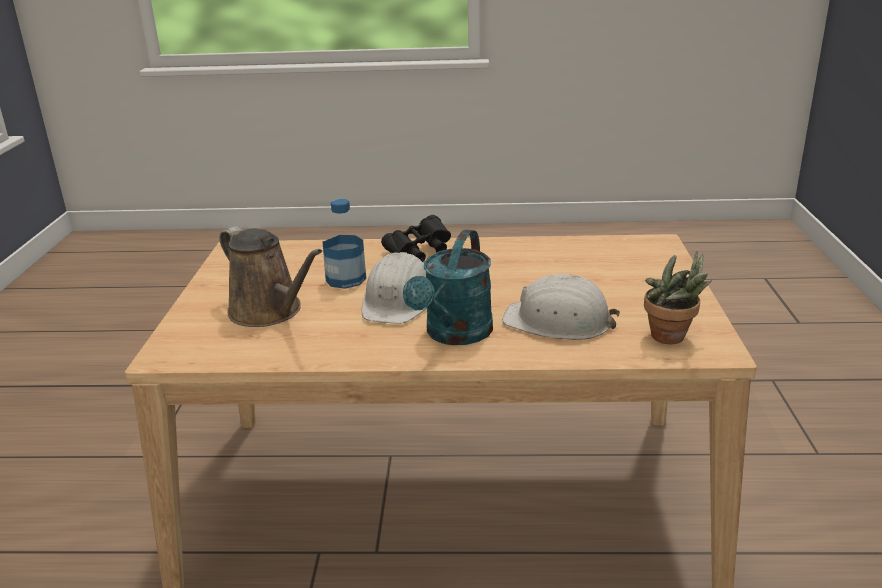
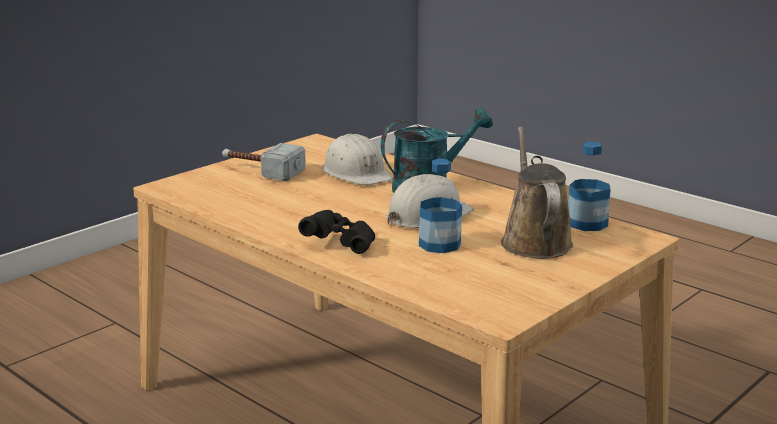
camera: 140 degrees left, 5 degrees down
(235, 352) = (587, 223): none -> bottle
(642, 286) = (261, 171): none -> hammer
(672, 338) = (321, 150): potted plant -> none

